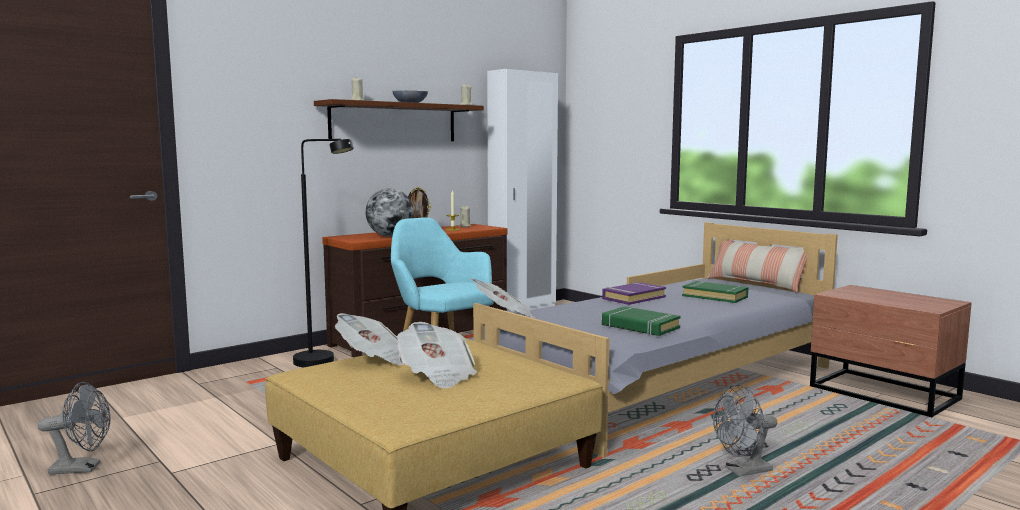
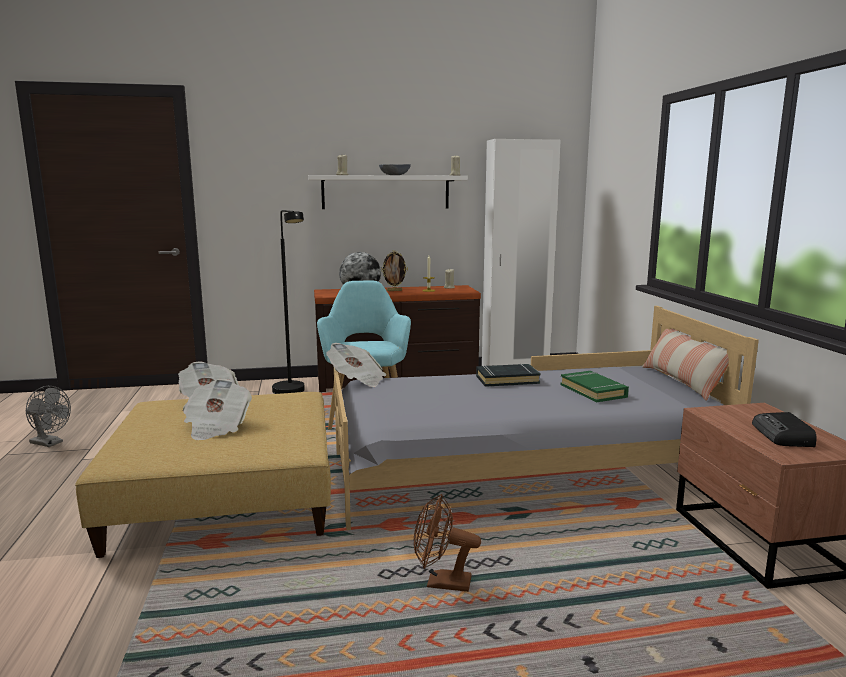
camera: 30 degrees right, 5 degrees up
(394, 122) = (386, 192): brown shelf -> white shelf
(633, 298) = (507, 379): purple book -> black book
(640, 327) = (438, 413): green book -> none
(742, 472) = (441, 583): grey fan -> brown fan
(904, 300) = (783, 435): none -> radio

